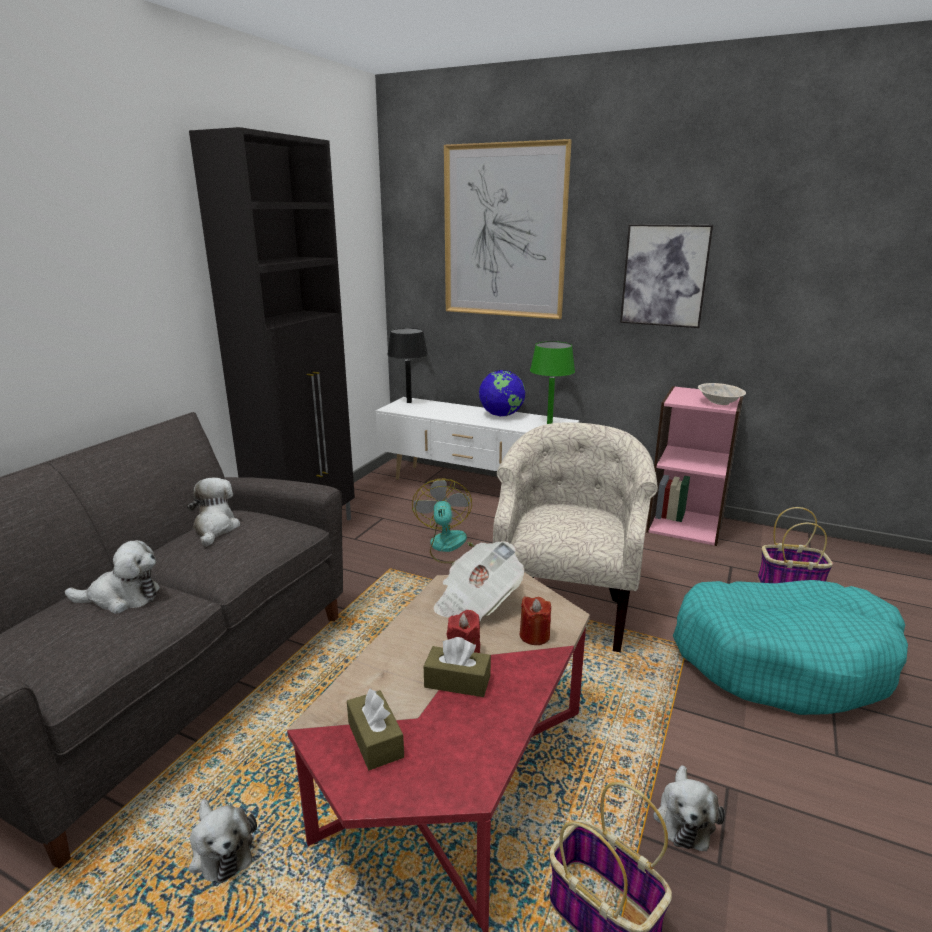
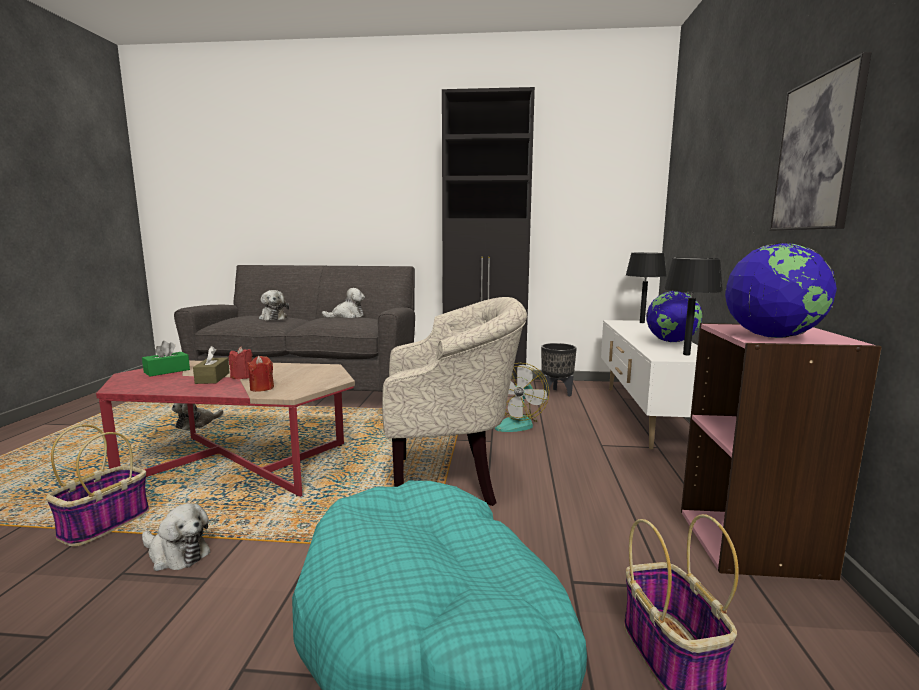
camera: 70 degrees right, 10 degrees down
(375, 740) = (167, 371): brown tissue box -> green tissue box
(381, 505) = (557, 393): none -> black planter
(449, 547) = (516, 423): fan -> fan turned 135 degrees clockwise
(476, 602) = (305, 374): newspaper -> none
(504, 232) = (716, 141): picture -> none
(549, 423) = (686, 354): green table lamp -> black table lamp
(684, 818) = (176, 554): plush toy -> plush toy turned 150 degrees counterclockwise
(719, 402) = (772, 337): beige bowl -> globe

